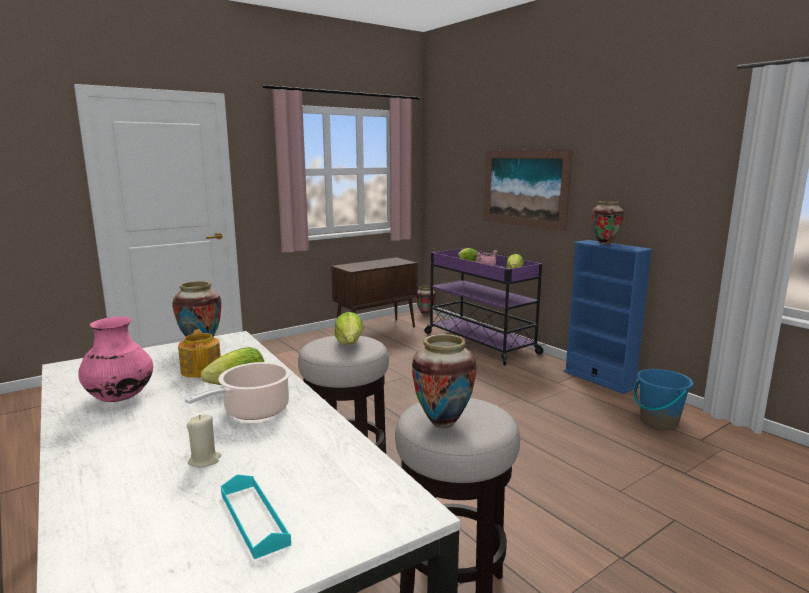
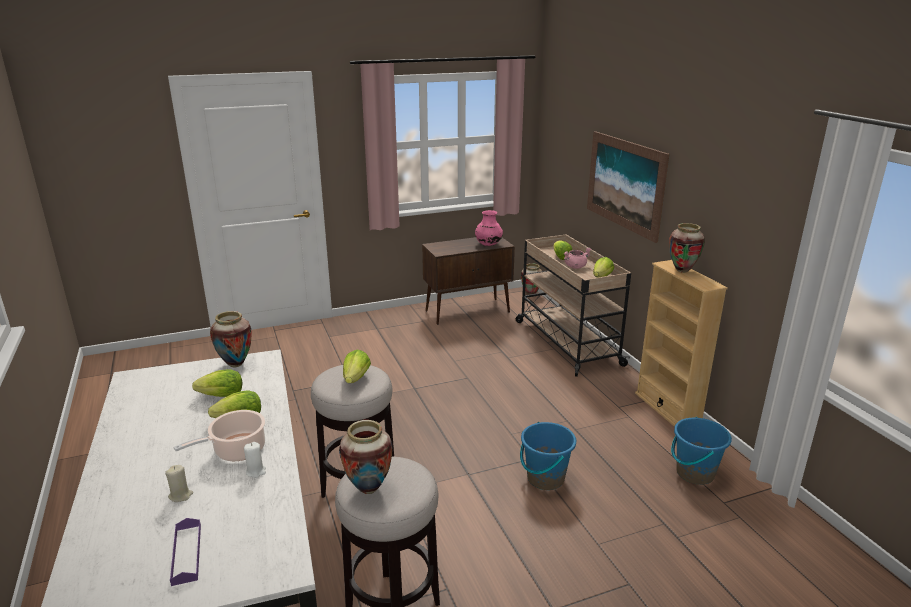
camera: 15 degrees right, 10 degrees up
(120, 398) = (152, 420): pink vase -> pink vase (488, 245)
(202, 369) = (222, 396): teapot -> lettuce
(254, 518) = (186, 554): turquoise tray -> purple tray
(292, 425) = (256, 471): none -> white candle
(479, 343) = (566, 342): purple cart -> beige cart
(532, 444) = (545, 478): none -> blue bucket
(599, 379) = (667, 409): blue bookcase -> beige bookcase

